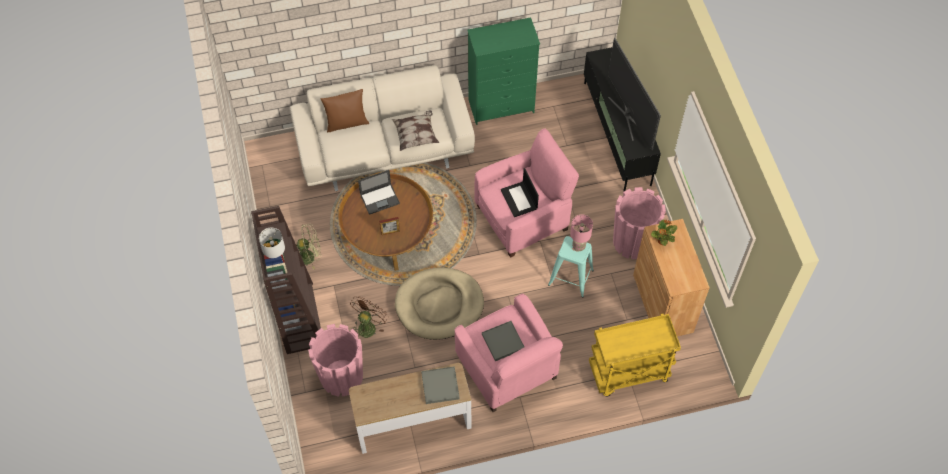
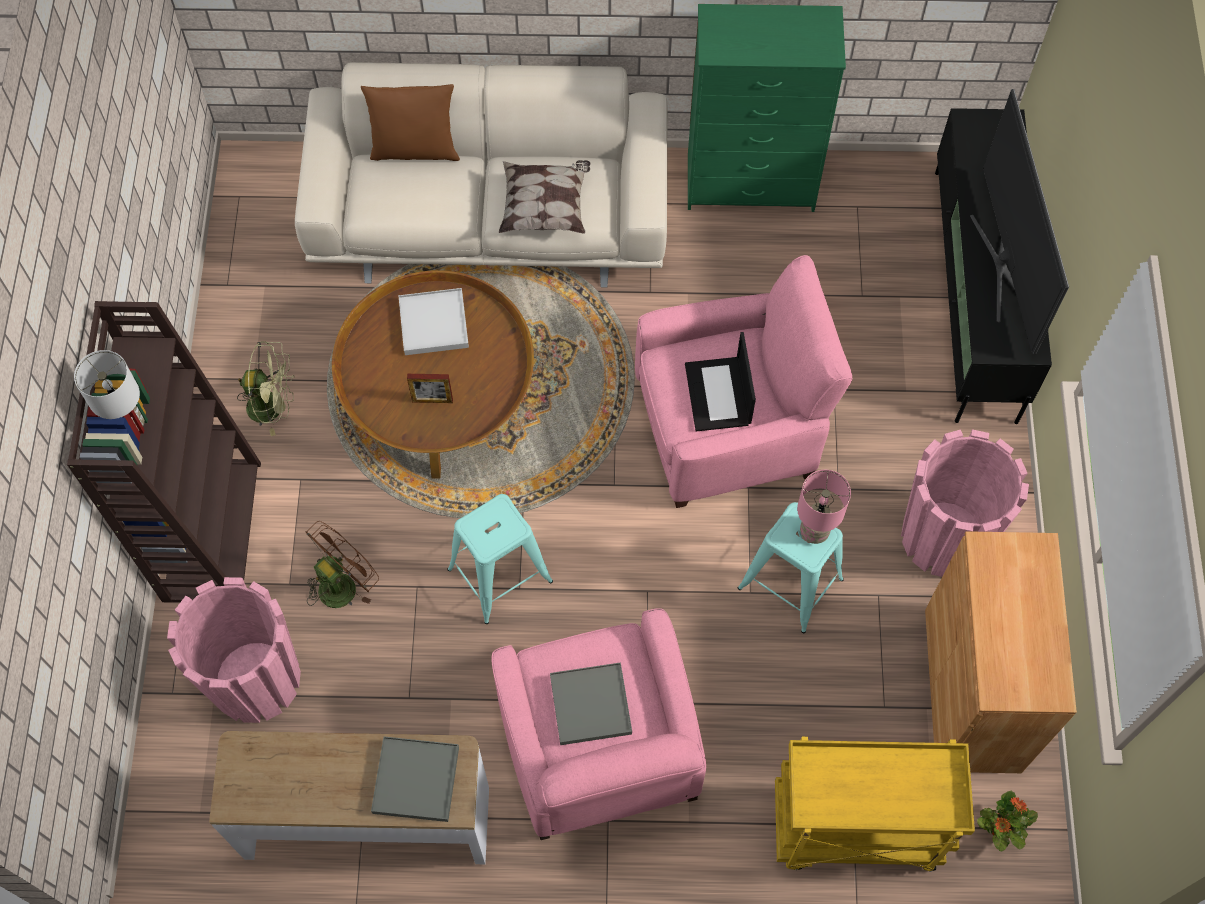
camera: 15 degrees right, 5 degrees up
(380, 198) = (434, 323): laptop -> white tray
(439, 305) = (500, 575): beige dog bed -> turquoise stool
(661, 241) = (995, 576): potted plant -> potted plant (998, 830)

